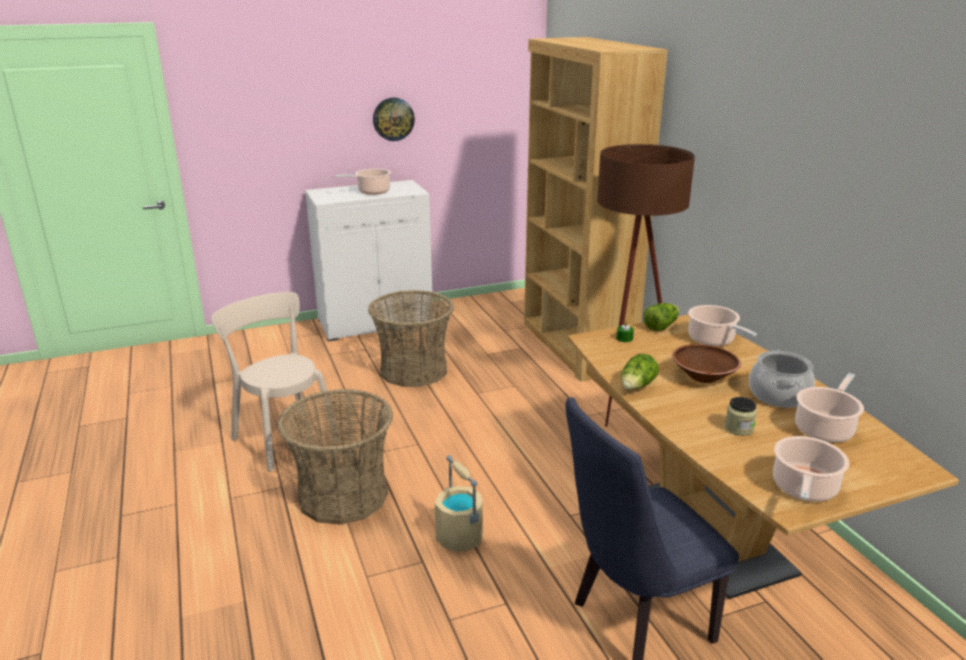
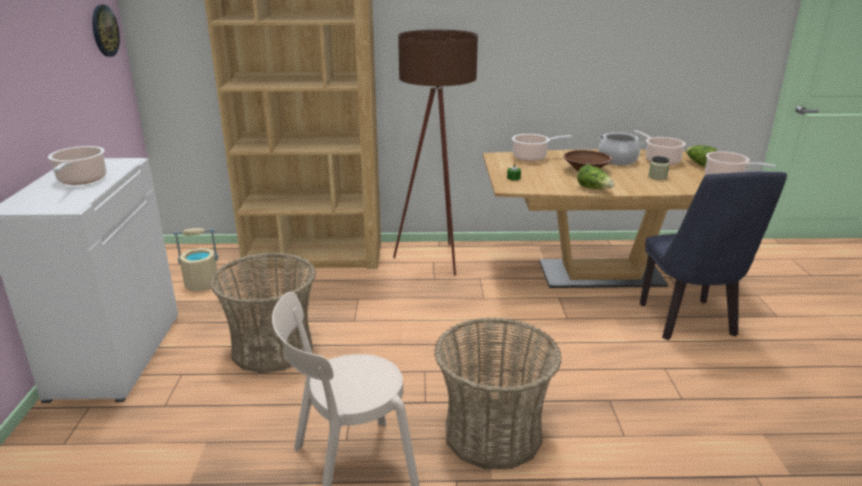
camera: 70 degrees left, 0 degrees up
(393, 119) = (32, 79): wall clock -> wall clock (104, 30)
(460, 538) = (581, 374): beige bucket -> beige bucket (202, 284)
(660, 326) = (499, 165): lettuce -> lettuce (699, 164)

